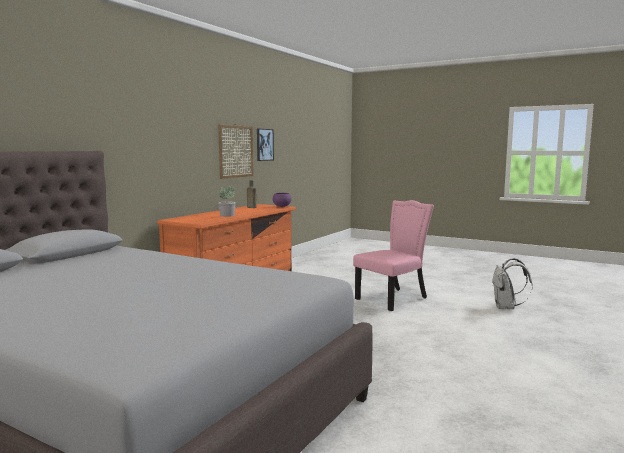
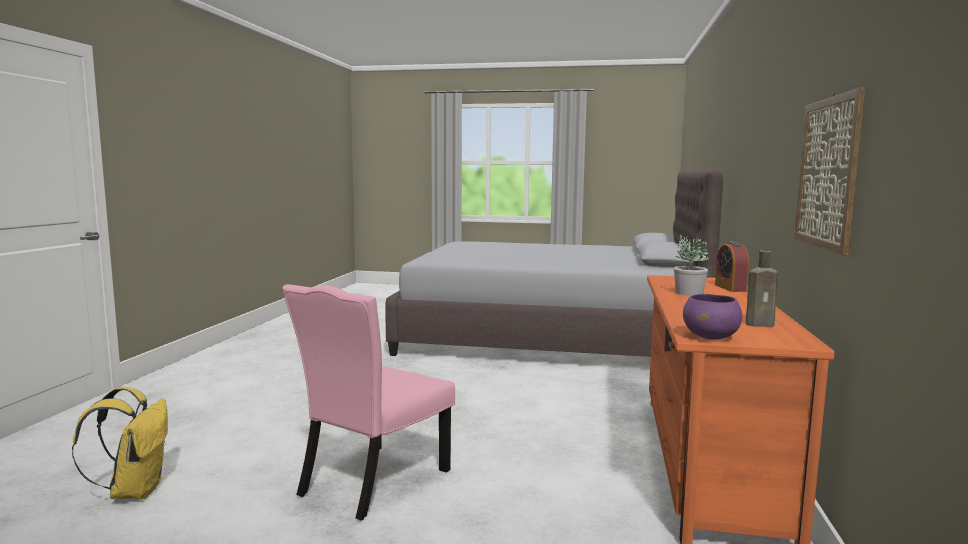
camera: 160 degrees right, 0 degrees up
(194, 216) = (730, 288): none -> alarm clock
(264, 144) = (893, 146): picture -> none
(506, 307) = (135, 490): white backpack -> yellow backpack

